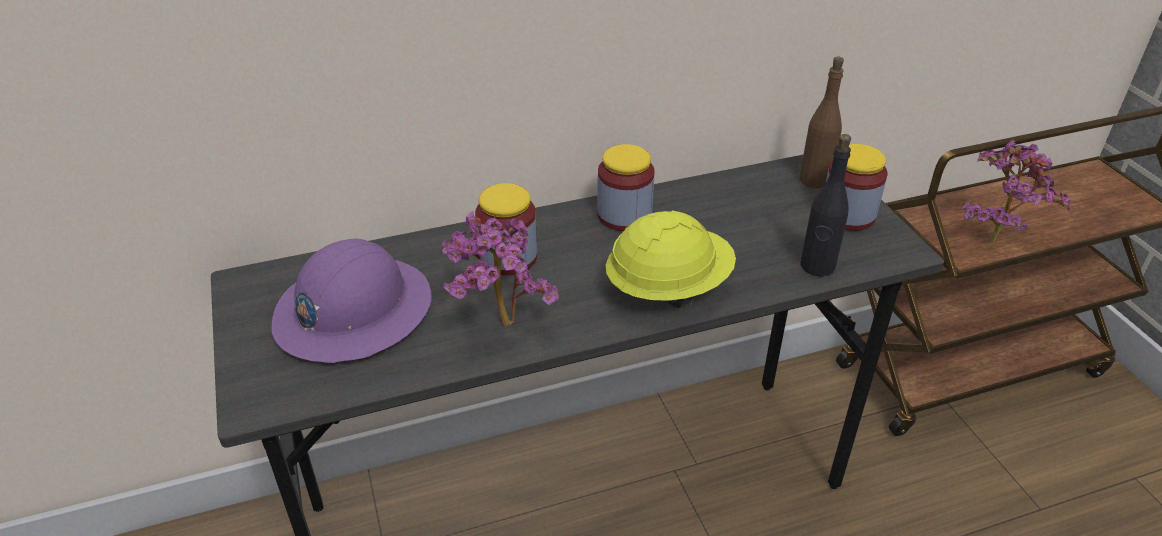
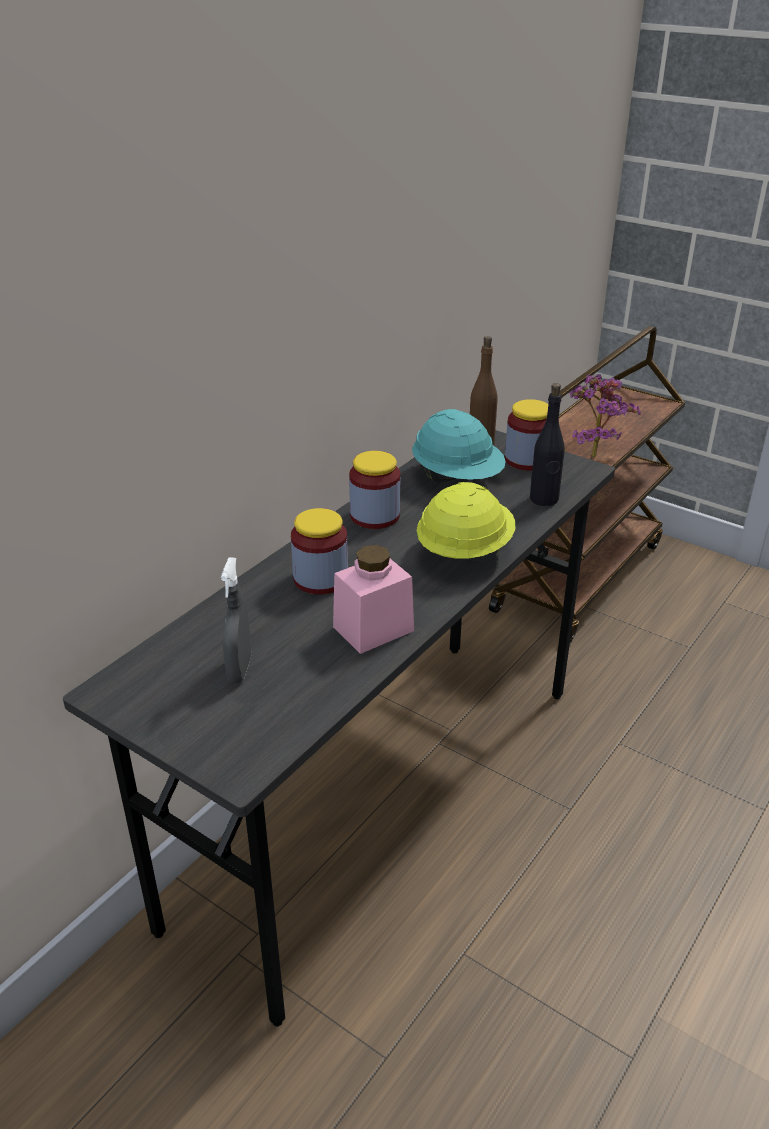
camera: 35 degrees left, 5 degrees down
(352, 312) = (239, 669): purple hard hat -> grey spray bottle
(498, 328) = (373, 629): potted plant -> pink jar
(748, 208) = (457, 479): none -> turquoise hard hat

